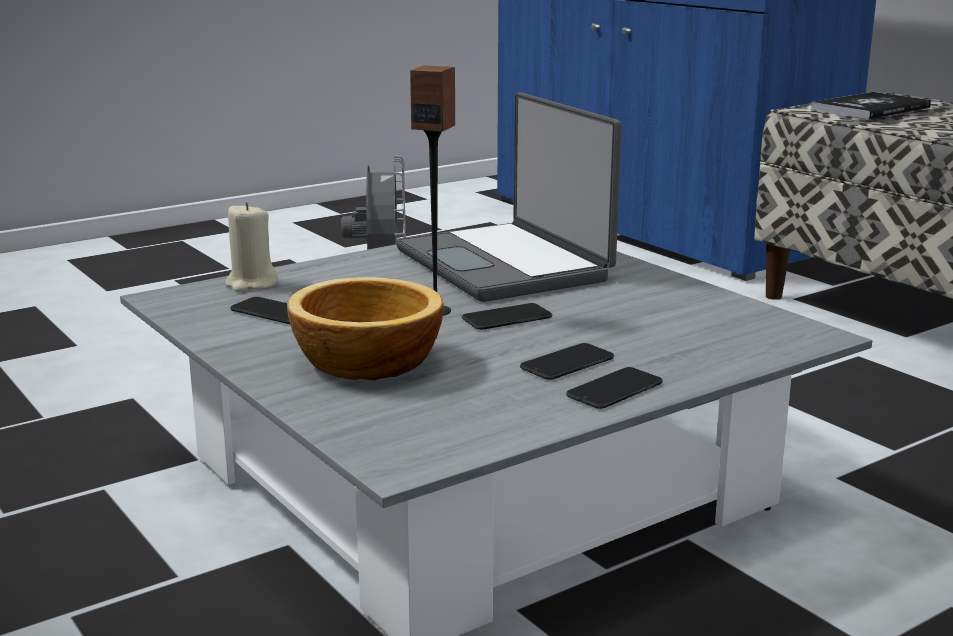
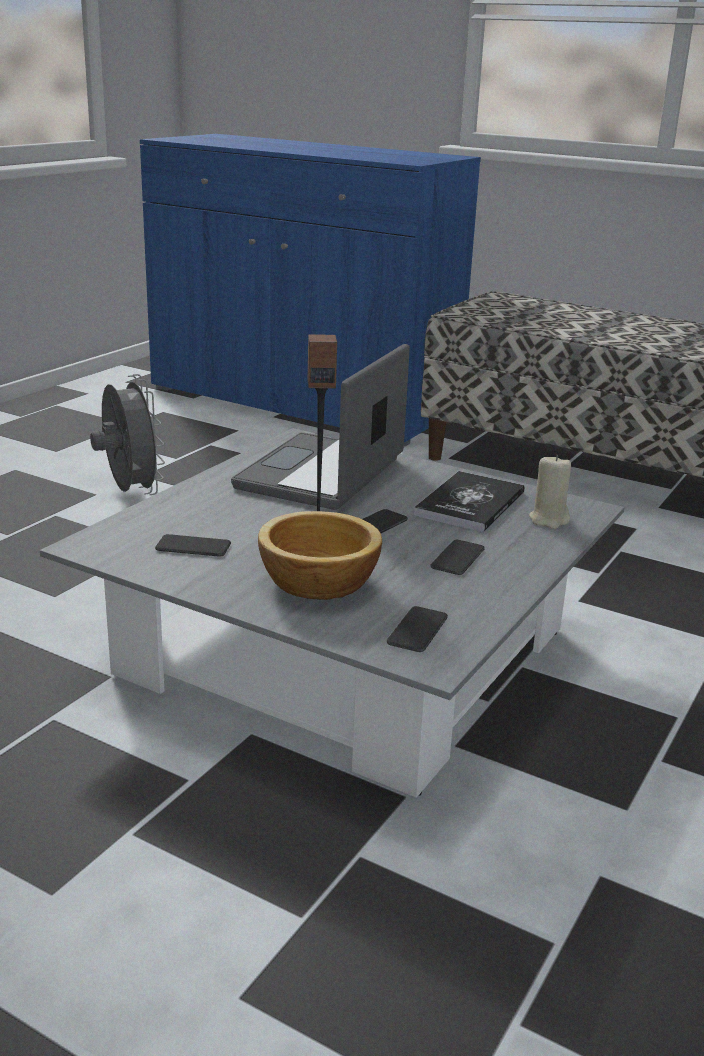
camera: 25 degrees left, 5 degrees up
(251, 284) = (142, 521): beige candle -> beige candle (549, 520)
(505, 264) = (323, 474): laptop -> laptop turned 75 degrees clockwise
(614, 390) = (510, 575): phone -> phone (417, 630)
(870, 109) = (498, 309): book -> book (470, 504)

